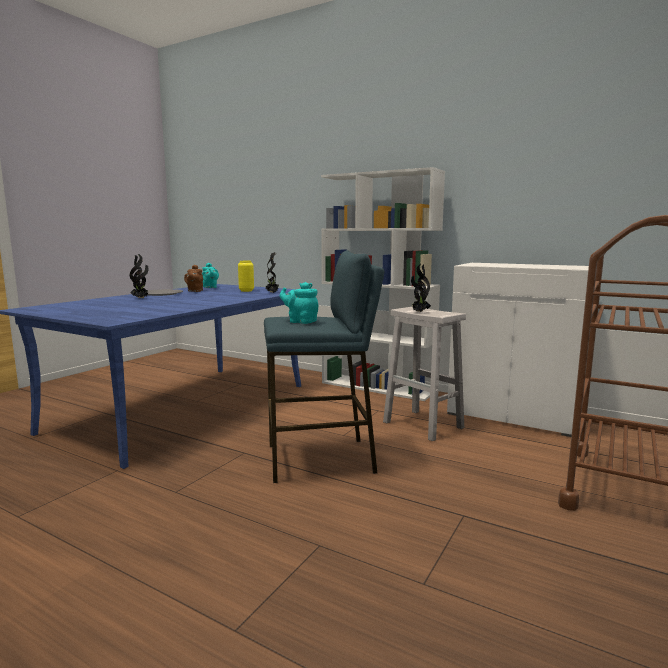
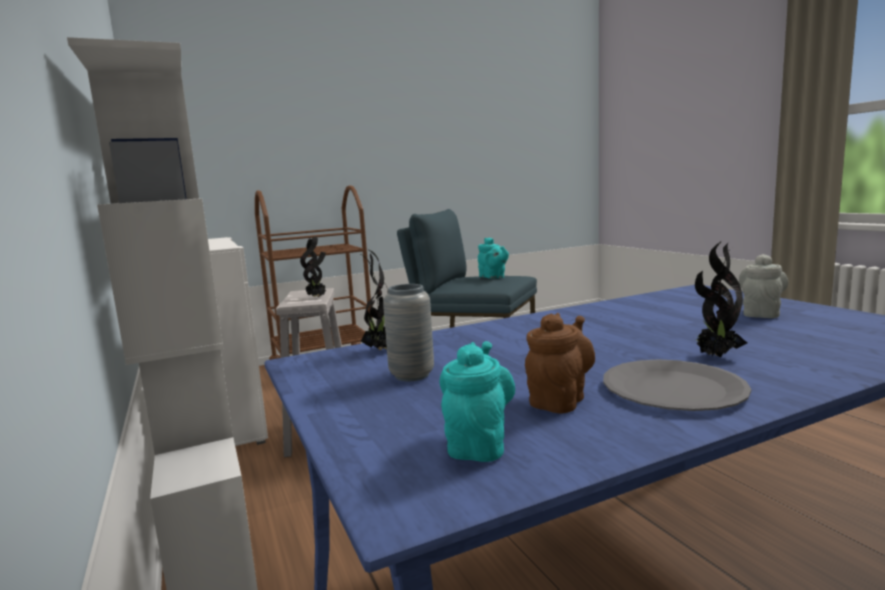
camera: 145 degrees left, 0 degrees up
(96, 310) = (761, 313): none -> grey teapot
(246, 291) = (412, 375): yellow vase -> grey vase

